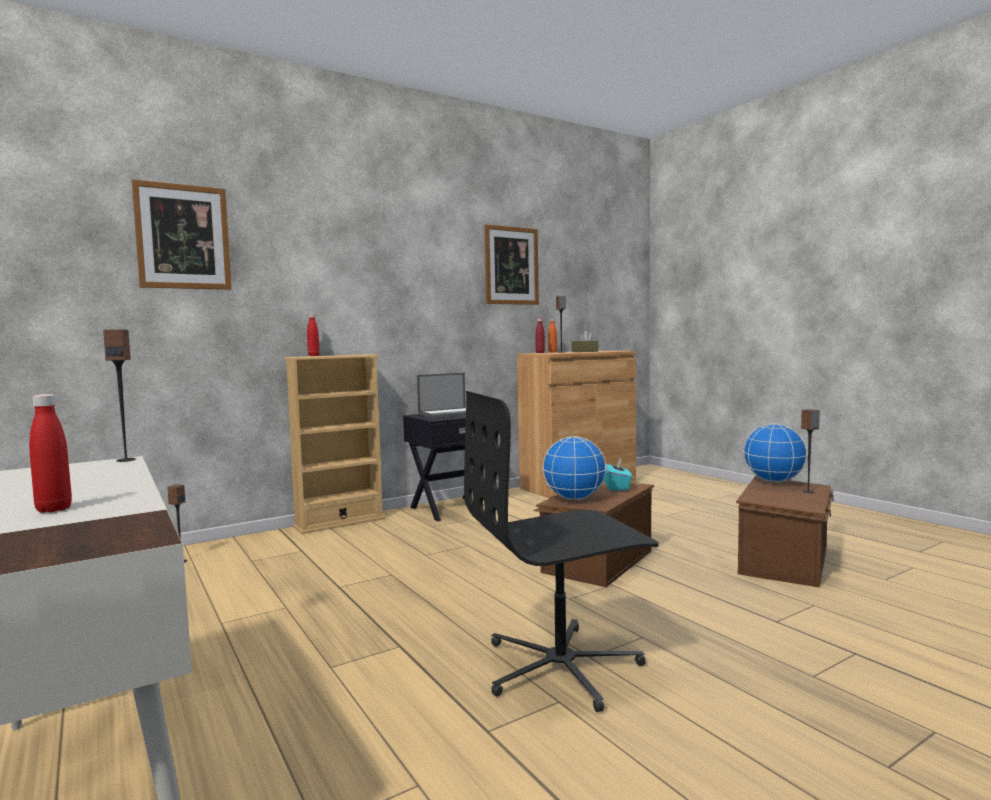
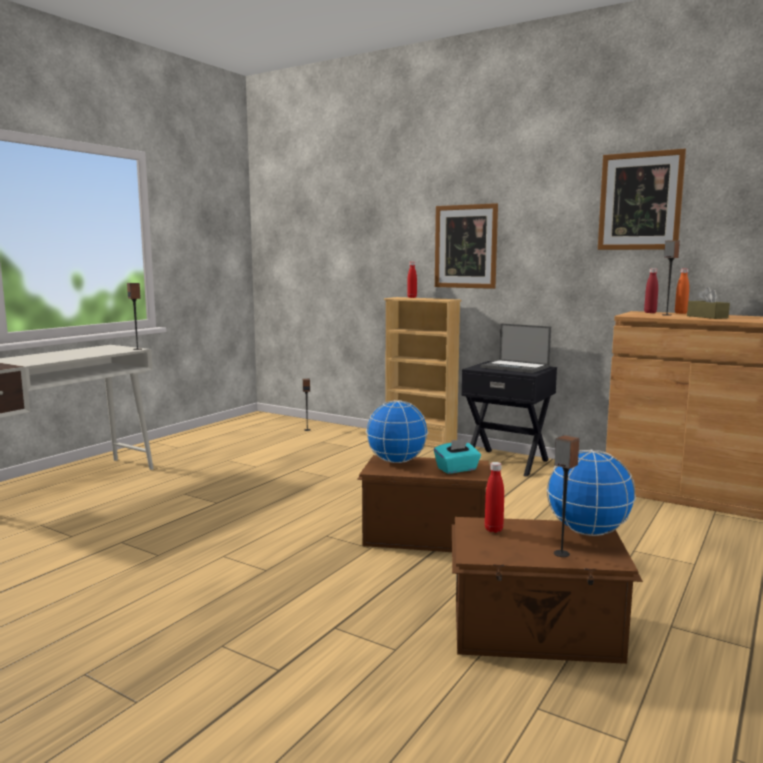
camera: 65 degrees right, 5 degrees up
(54, 509) = (29, 359): red bottle -> red bottle (493, 529)
(183, 237) = (341, 205): picture -> picture (465, 246)
(562, 667) = (204, 549): black office chair -> none

